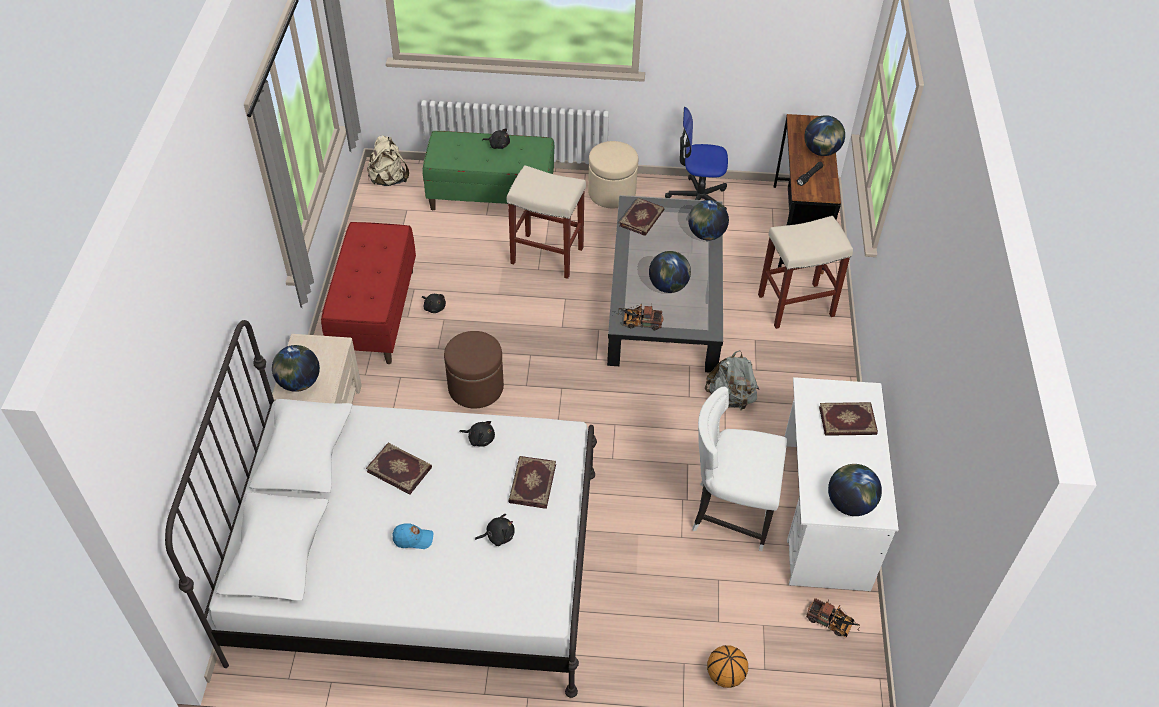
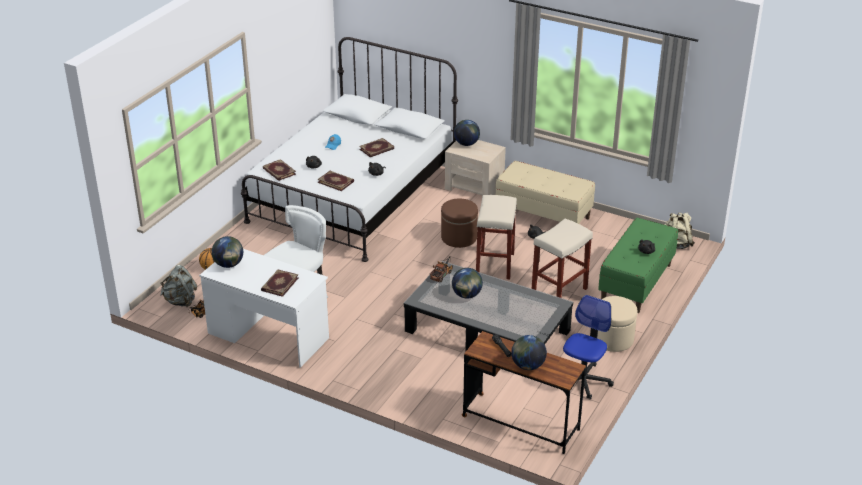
camera: 115 degrees right, 15 degrees down
(374, 313) = (543, 215): red bench -> beige bench
(642, 218) = (541, 304): book -> book (279, 171)
(706, 234) = (507, 327): globe -> none
(731, 398) = (380, 330): grey backpack -> grey backpack (180, 301)
(796, 305) = (440, 390): beige stool -> beige stool (495, 265)

